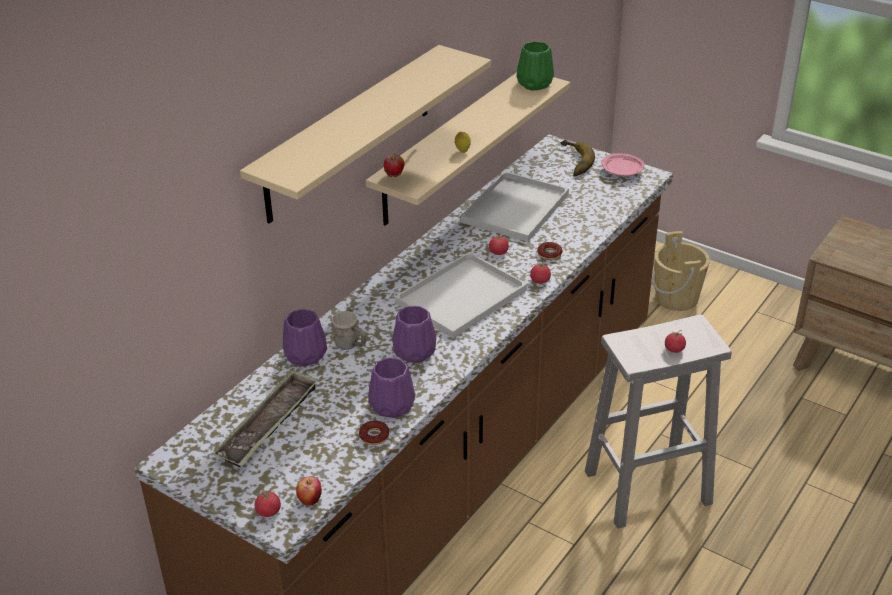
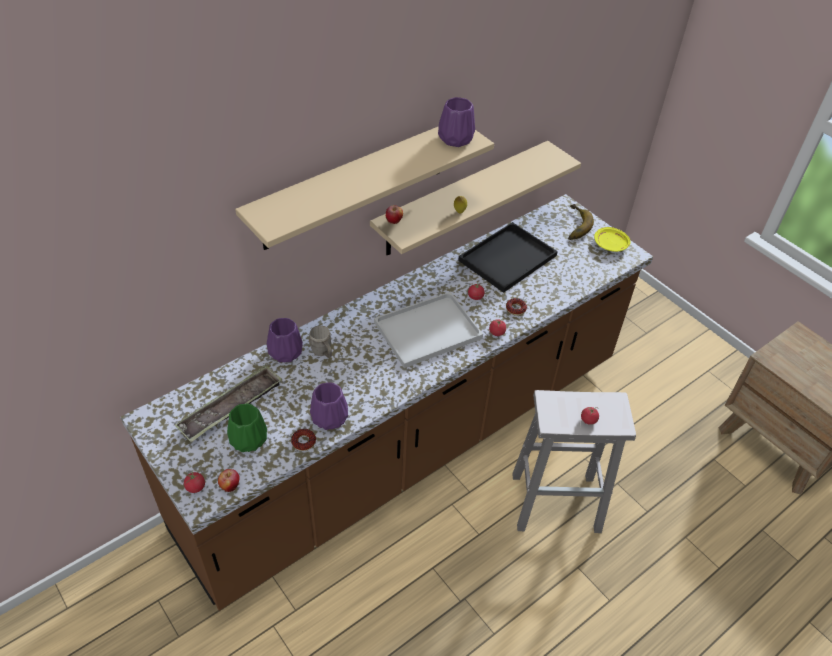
camera: 15 degrees right, 10 degrees up
(413, 353) = (367, 373): purple vase -> purple vase (455, 139)
(515, 207) = (508, 257): white tray -> black tray
(535, 84) = (550, 159): green vase -> green vase (249, 440)
(622, 172) = (610, 245): pink plate -> yellow plate
(676, 298) = (647, 342): beige bucket -> none

